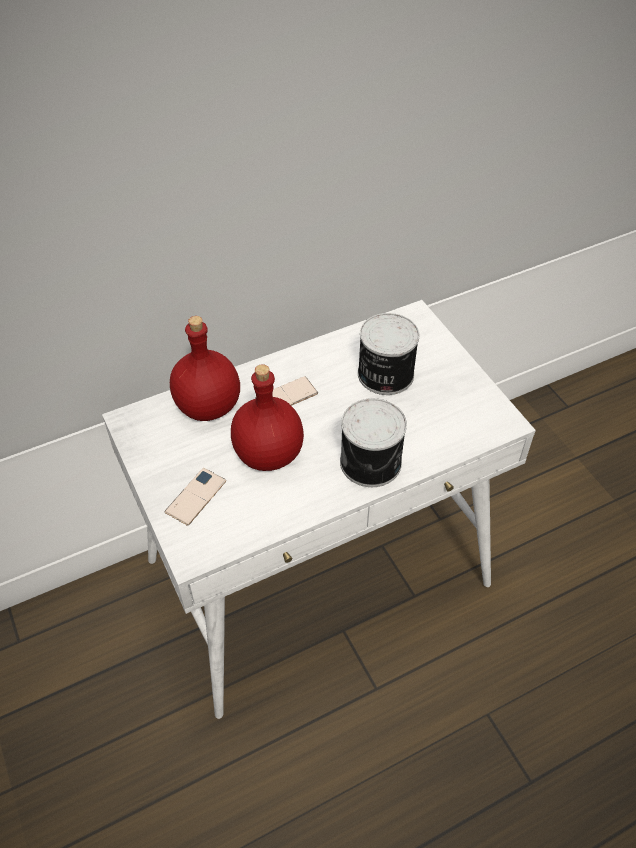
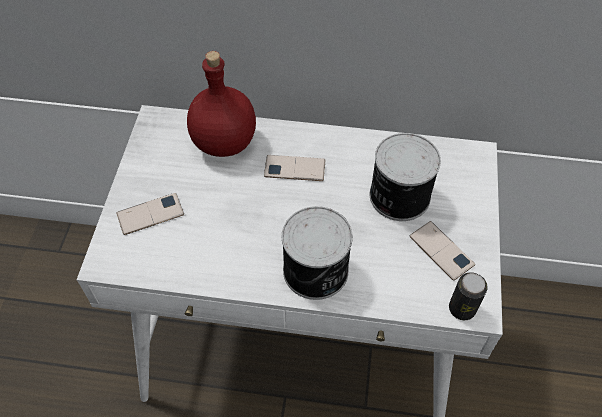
camera: 35 degrees right, 5 degrees up
(268, 453) = (237, 211): red bottle -> none
(448, 396) = (441, 250): none -> phone
(496, 428) = (462, 308): none -> can

